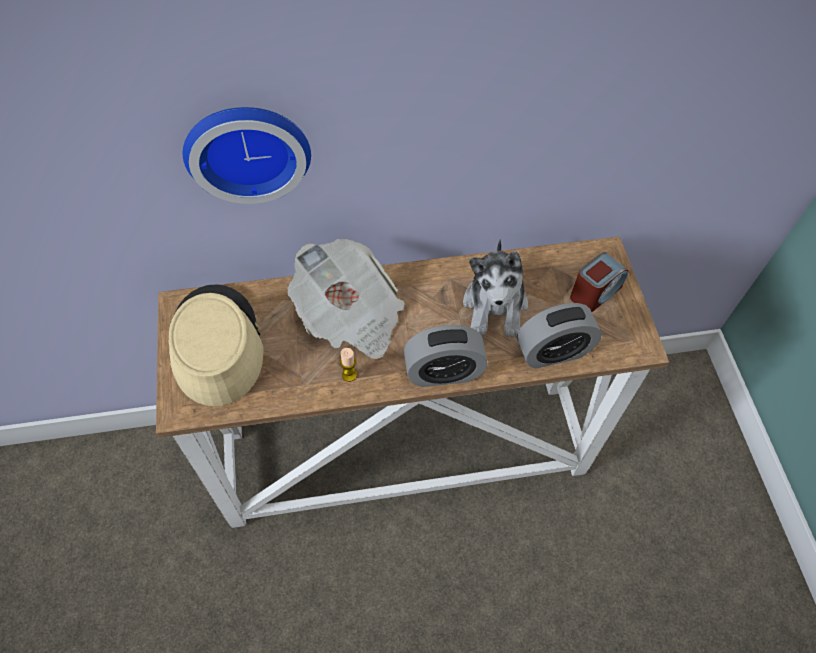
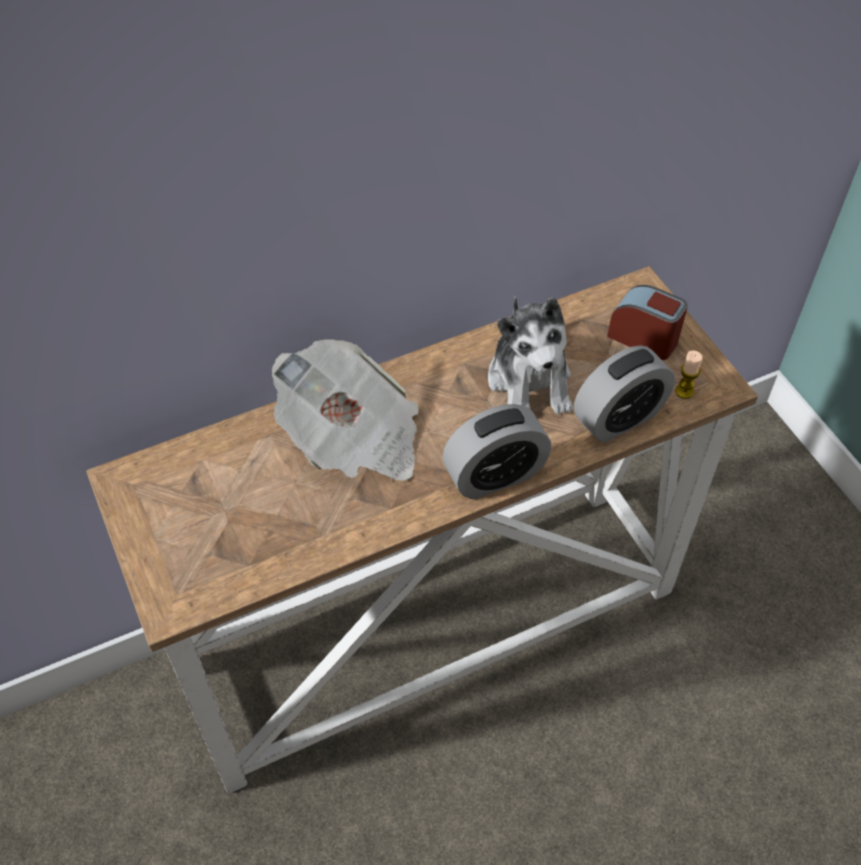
camera: 15 degrees left, 5 degrees down
(215, 345) = (189, 517): beige hat -> none
(247, 148) = (196, 240): wall clock -> none
(349, 375) = (378, 508): candle -> candle (684, 391)
(594, 293) = (643, 338): alarm clock -> alarm clock turned 90 degrees counterclockwise

